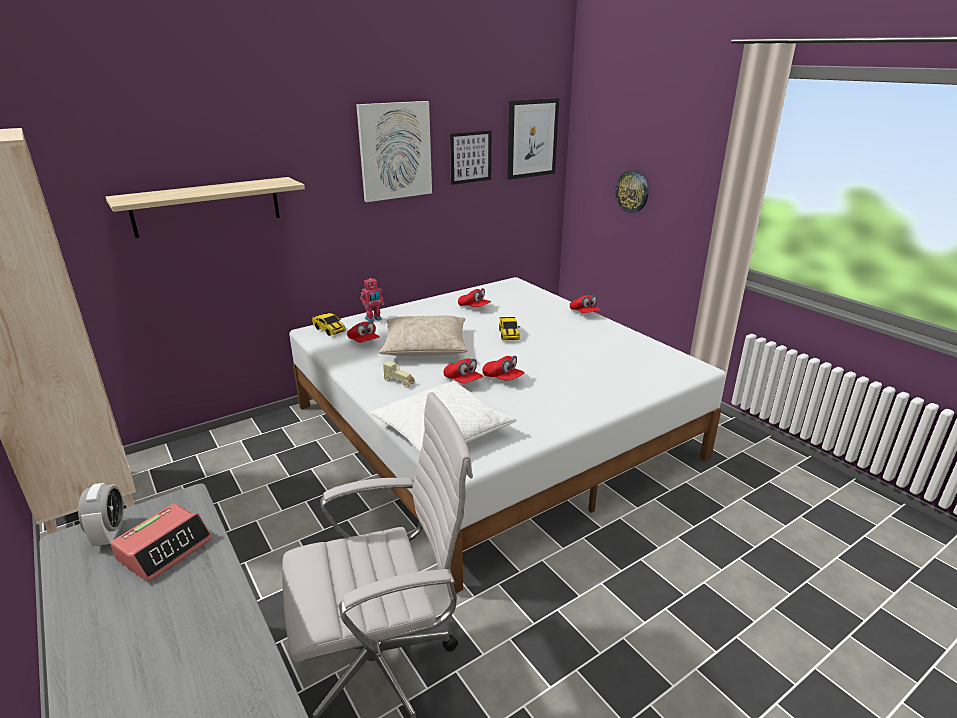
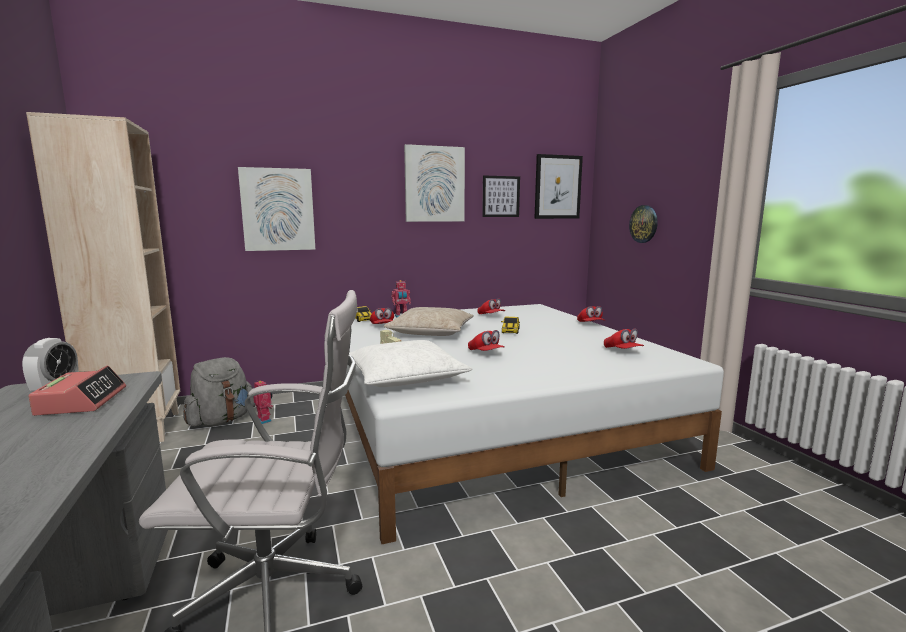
camera: 15 degrees right, 15 degrees down
(165, 549) = (82, 401): alarm clock -> alarm clock turned 60 degrees counterclockwise
(190, 474) = (222, 421): none -> grey backpack
(207, 206) = (278, 209): shelf -> picture
(243, 466) = (264, 420): none -> toy robot
(463, 381) = (448, 351): red cap -> red cap (622, 351)

